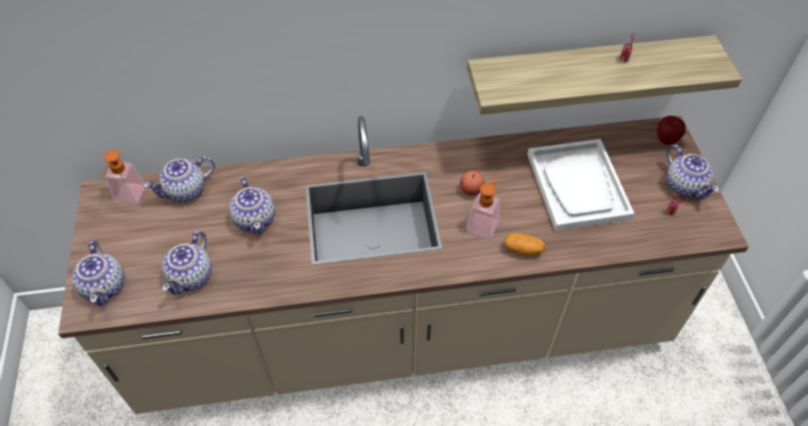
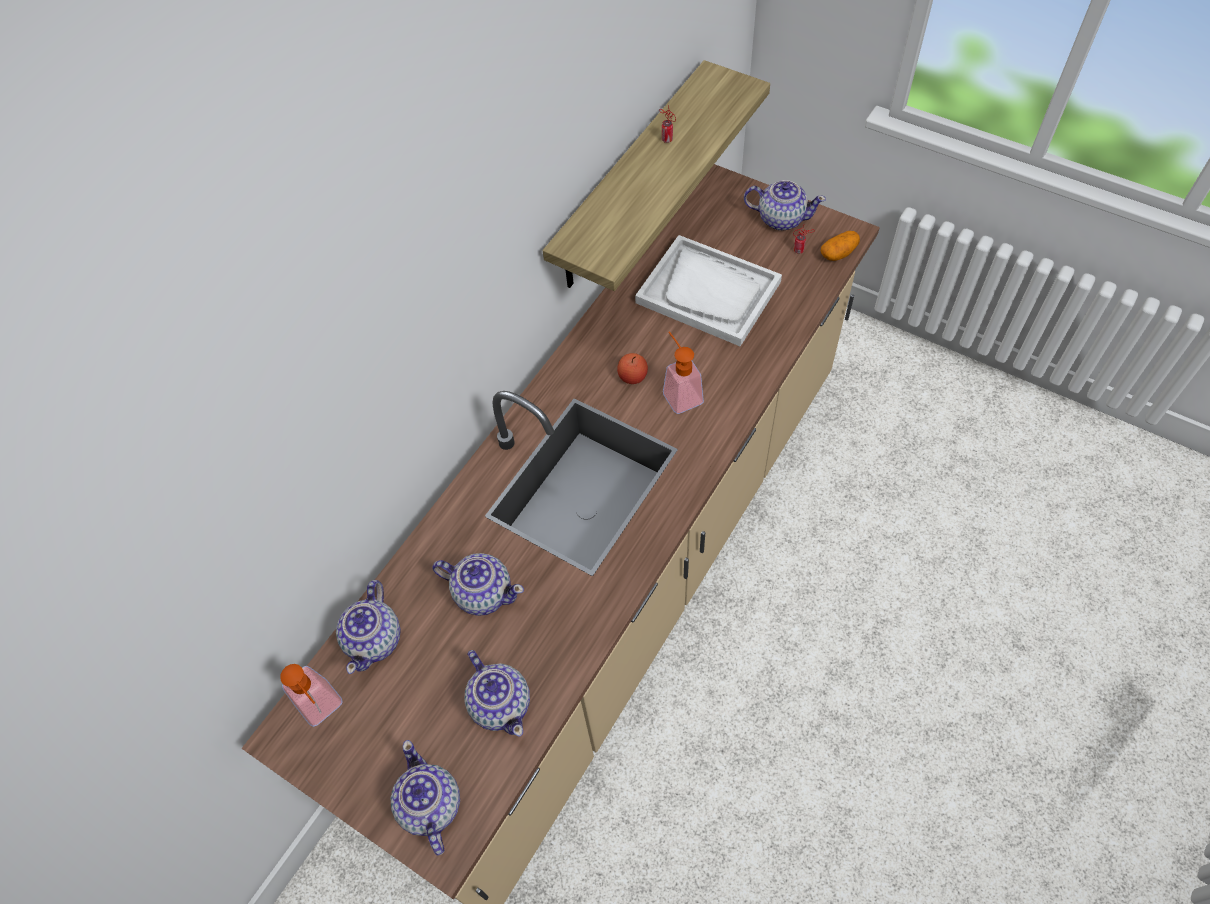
camera: 45 degrees left, 5 degrees up
(105, 286) = (430, 806): teapot -> teapot turned 135 degrees counterclockwise
(523, 250) = (738, 386): potato -> potato (838, 253)
(666, 140) = (722, 192): apple -> none

